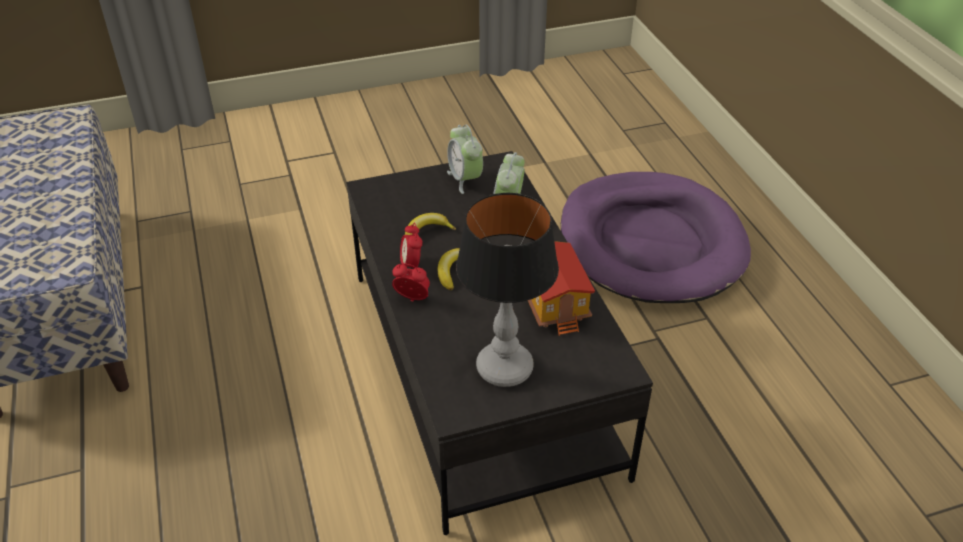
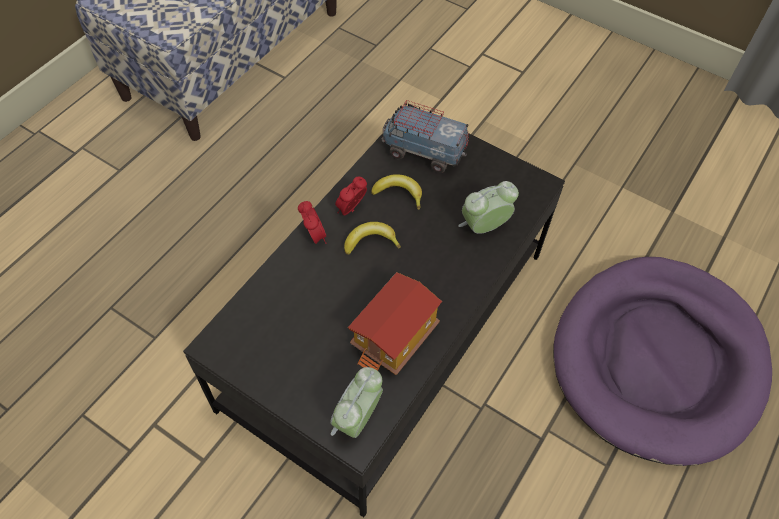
camera: 50 degrees right, 15 degrees up
(403, 199) = (423, 152): none -> toy truck
(465, 179) = (490, 174): alarm clock -> alarm clock (357, 419)
(504, 367) = (290, 347): table lamp -> none

